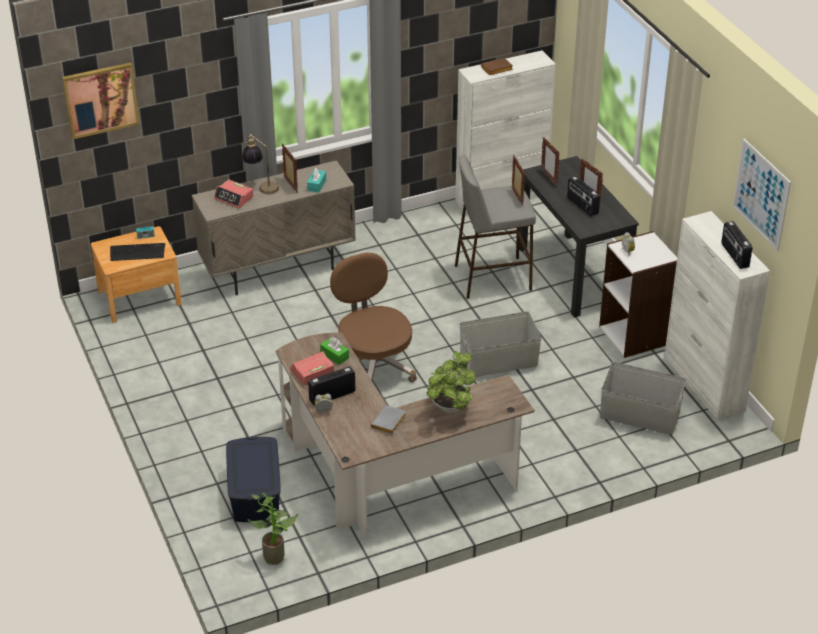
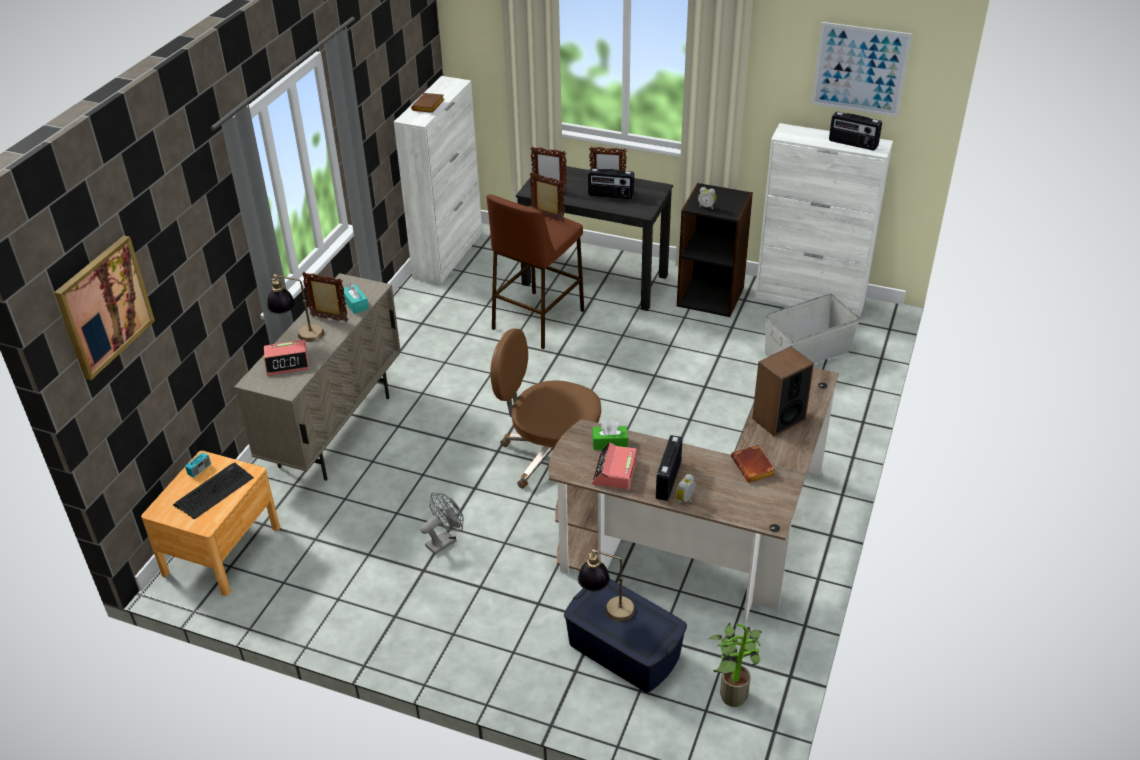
camera: 45 degrees left, 0 degrees up
(249, 371) = (444, 541): none -> grey fan
(250, 455) = (606, 610): none -> table lamp
(389, 423) = (754, 467): grey book -> brown book
(449, 409) = (778, 419): potted plant -> speaker
(492, 277) = (537, 320): grey stool -> brown stool
(499, 361) = (646, 381): grey storage box -> none
(634, 335) = (710, 296): white bookcase -> black bookcase

